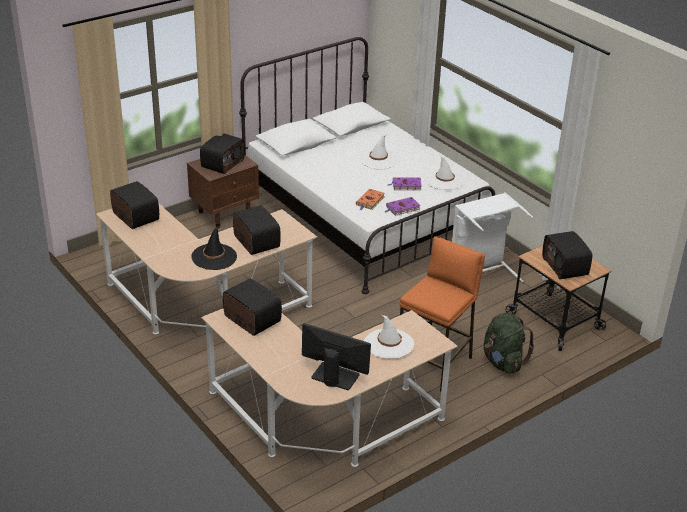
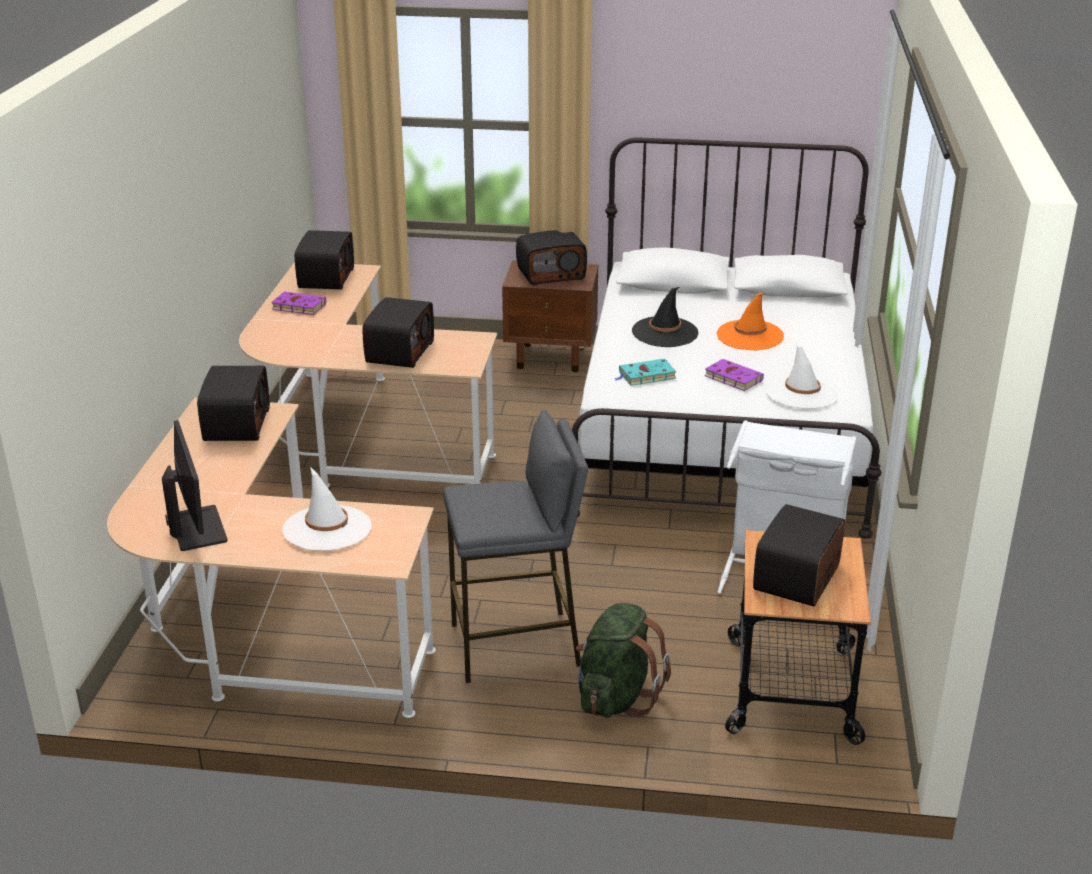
camera: 45 degrees right, 5 degrees down
(214, 257) = (324, 348): black hat -> black hat (665, 332)
(370, 201) = (645, 376): orange book -> turquoise book
(378, 159) = (750, 336): white hat -> orange hat
(402, 208) = (674, 400): purple book -> purple book (297, 306)
(435, 364) = (516, 646): orange stool -> grey stool

